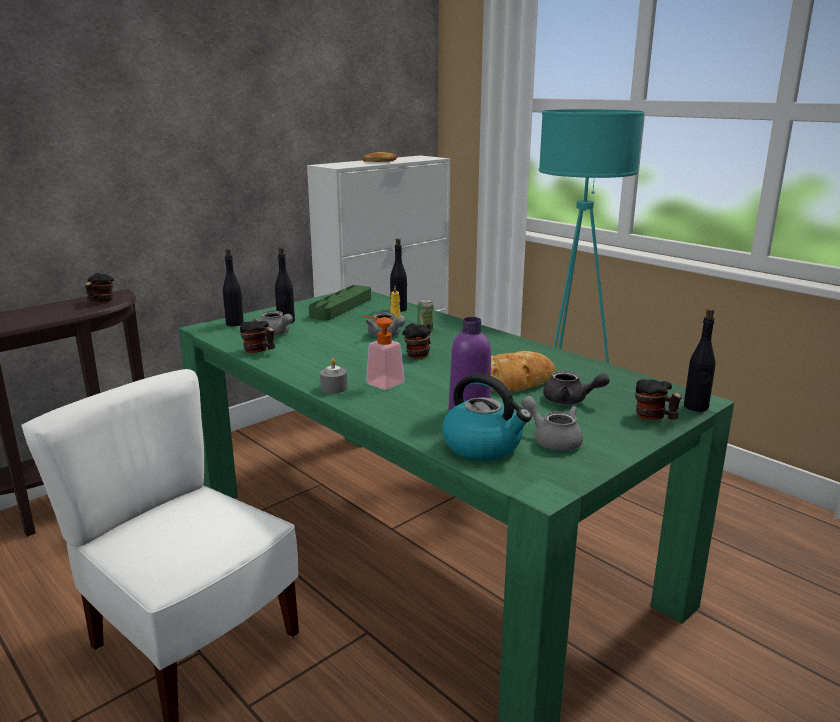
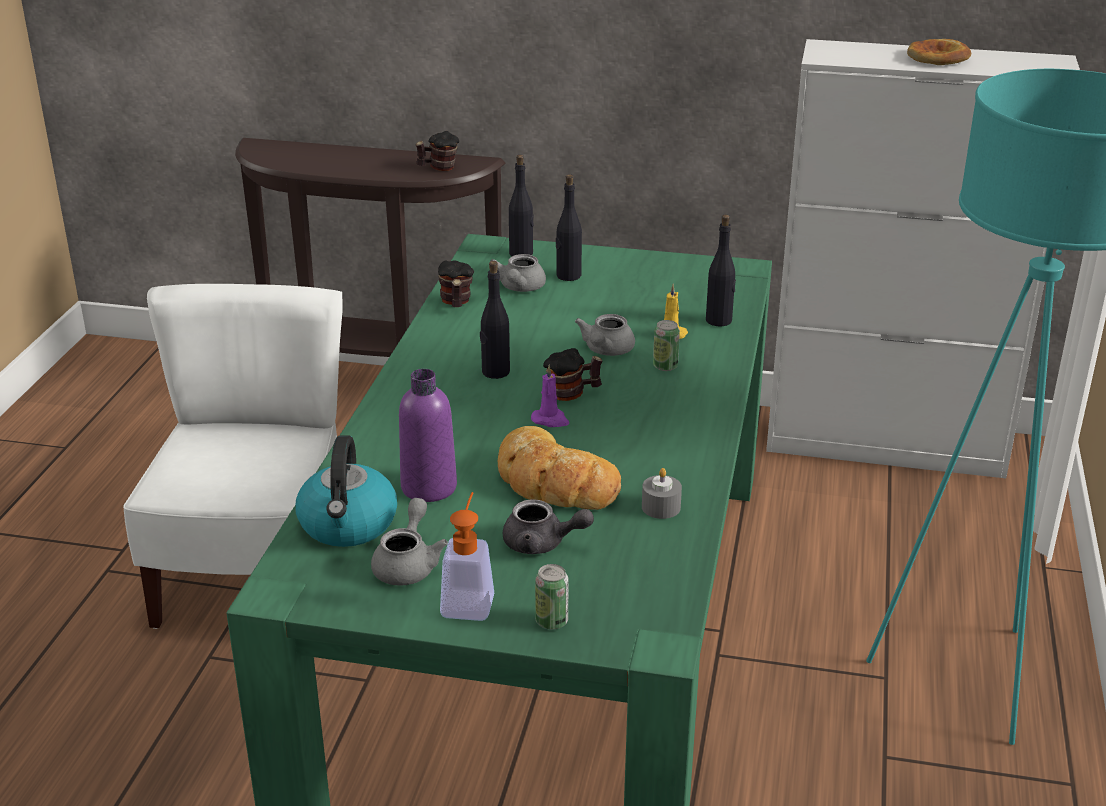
camera: 55 degrees right, 10 degrees up
(334, 388) = (406, 385): grey candle -> grey candle (661, 507)
(341, 307) = (667, 284): green tray -> none
(380, 382) = (454, 404): soap dispenser -> soap dispenser (469, 599)
(440, 365) = (550, 420): none -> purple candle
(570, 400) = (542, 544): grey teapot -> grey teapot turned 60 degrees counterclockwise
(654, 418) = (551, 621): mug -> can
(696, 407) = (629, 647): black bottle -> black bottle (495, 372)

